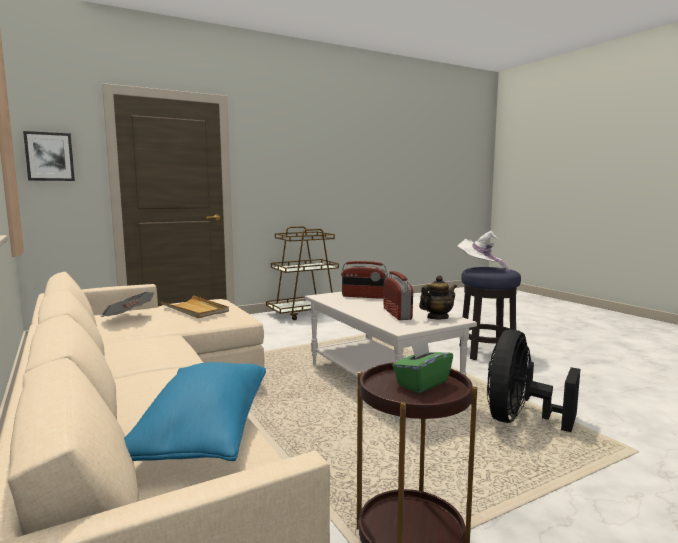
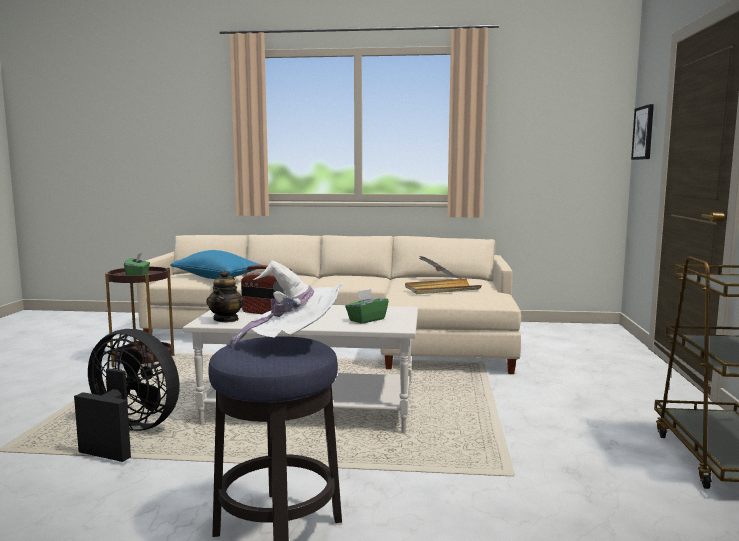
camera: 125 degrees right, 0 degrees up
(363, 296) = (366, 320): radio -> green tissue box
(520, 420) = (129, 434): black fan -> black fan turned 45 degrees counterclockwise

